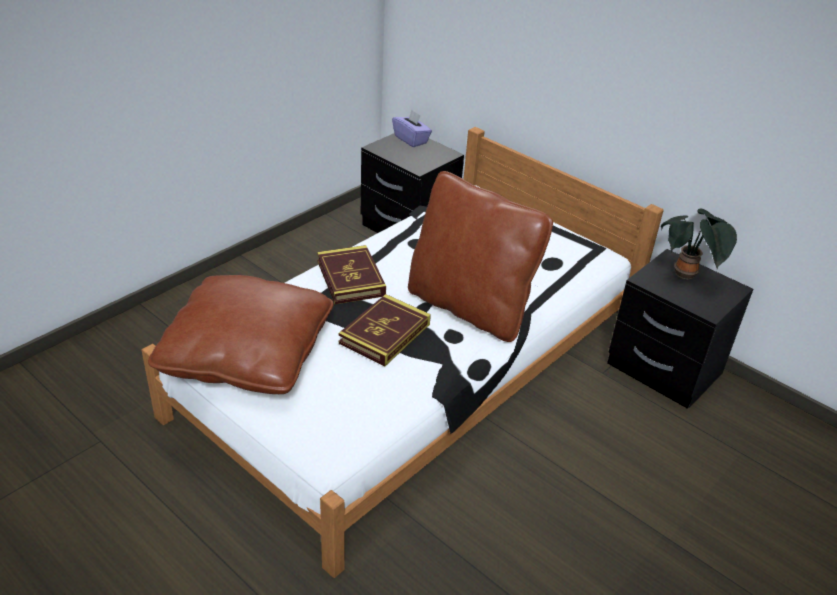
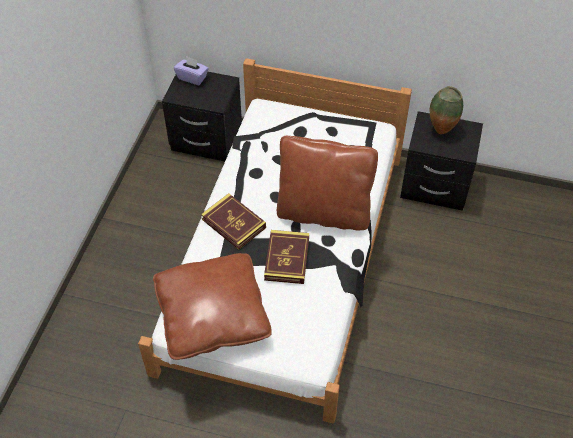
camera: 25 degrees left, 15 degrees up
(686, 276) = (441, 130): potted plant -> vase

